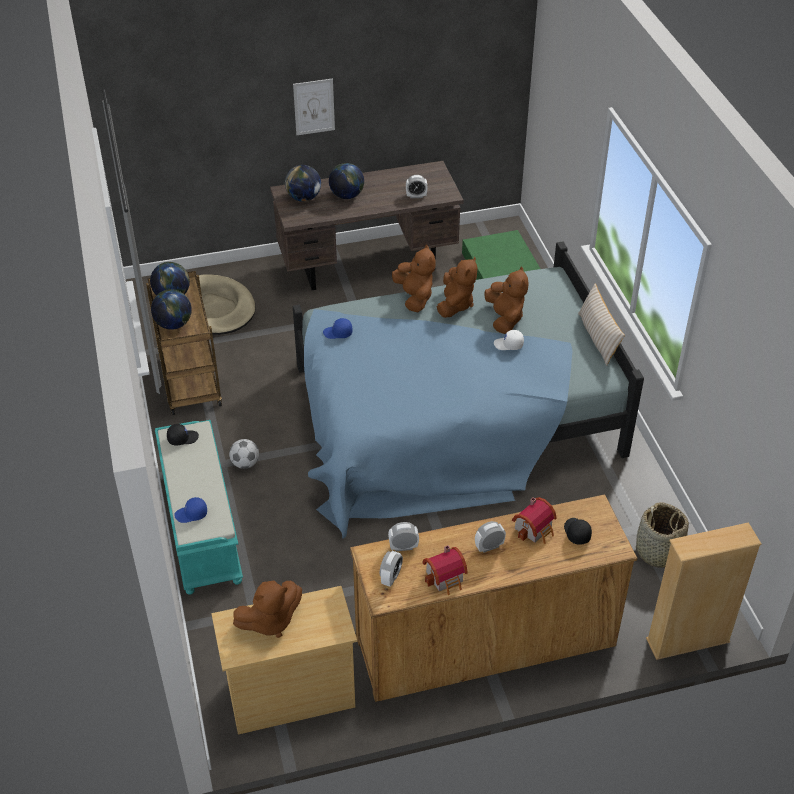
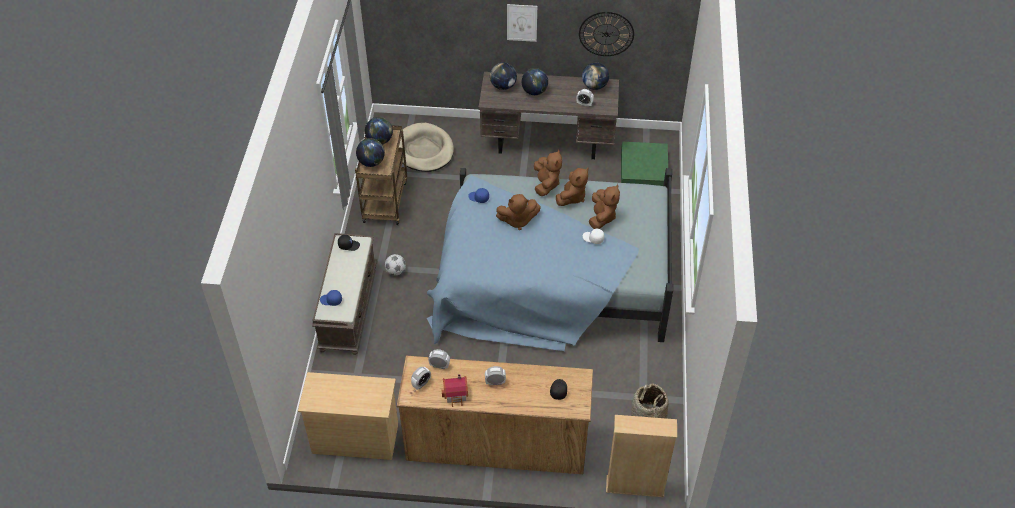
camera: 20 degrees right, 5 degrees up
(200, 526) = (348, 307): turquoise bench -> brown bench
(270, 621) = (340, 388): brown plush toy -> brown plush toy (517, 220)
(418, 174) = (594, 86): none -> globe
(422, 101) = (606, 34): none -> wall clock
(535, 529) = (532, 379): toy house -> none
(598, 337) = (662, 250): beige pillow -> none

